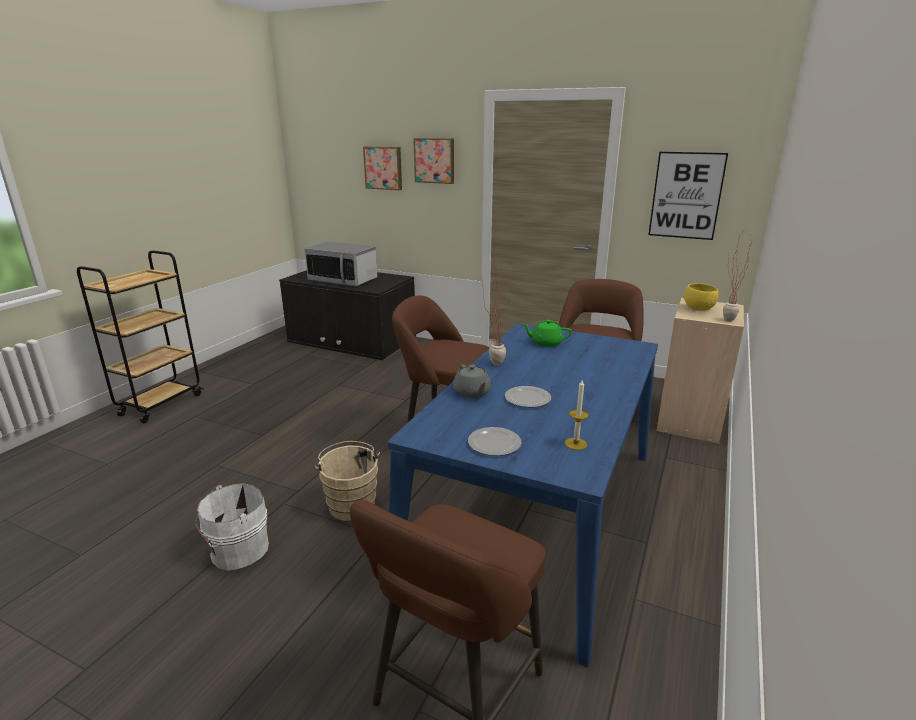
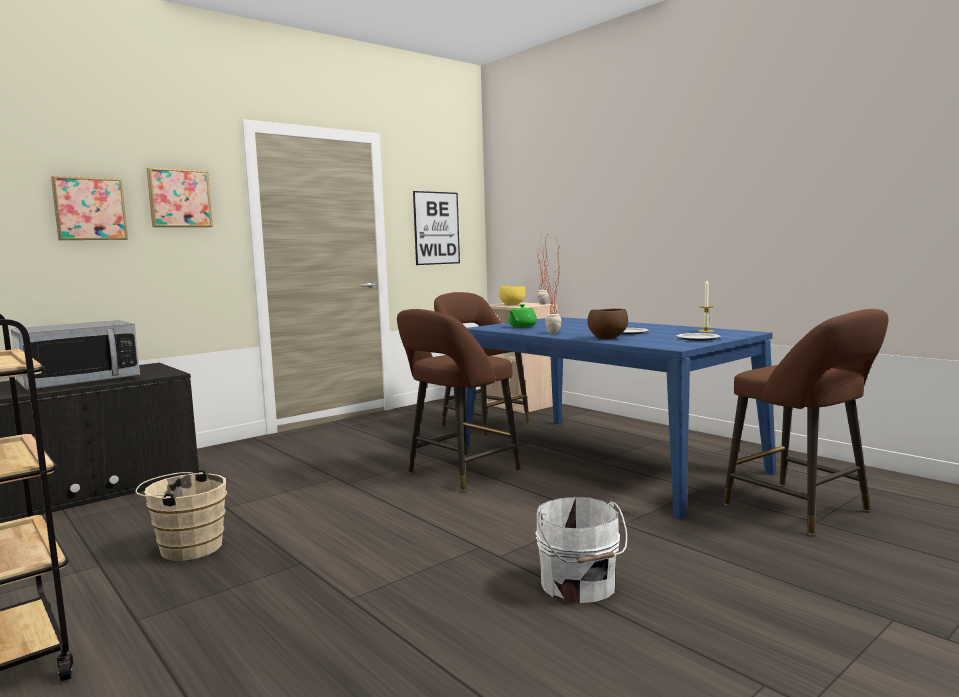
camera: 65 degrees left, 15 degrees down
(351, 503) = (532, 522): beige bucket -> beige bucket (187, 547)
(472, 393) = (606, 338): grey teapot -> brown bowl

